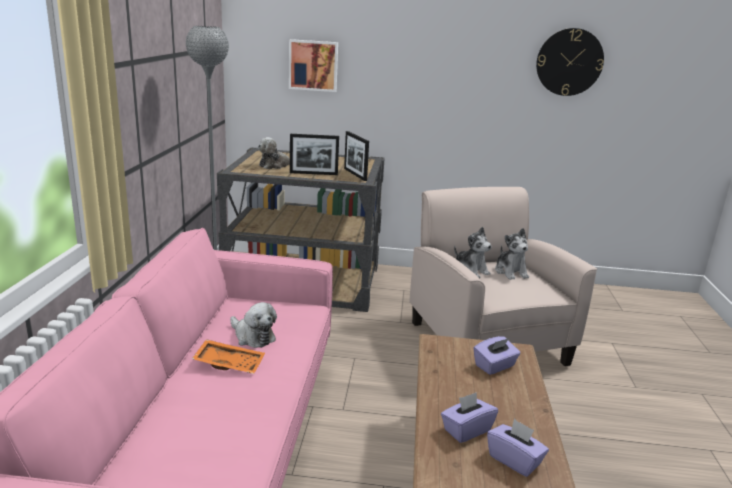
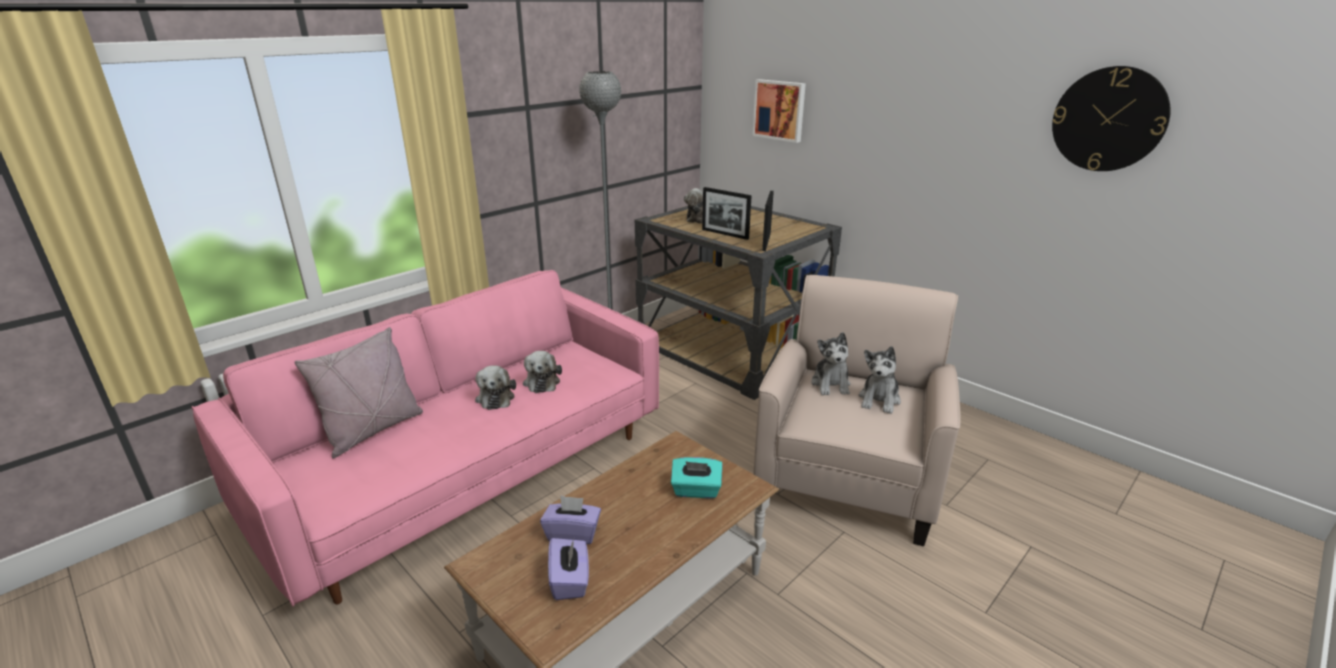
camera: 40 degrees right, 5 degrees up
(146, 438) = (373, 431): none -> purple pillow
(230, 363) = (495, 397): orange tray -> plush toy
(495, 366) = (696, 490): purple tissue box -> turquoise tissue box

